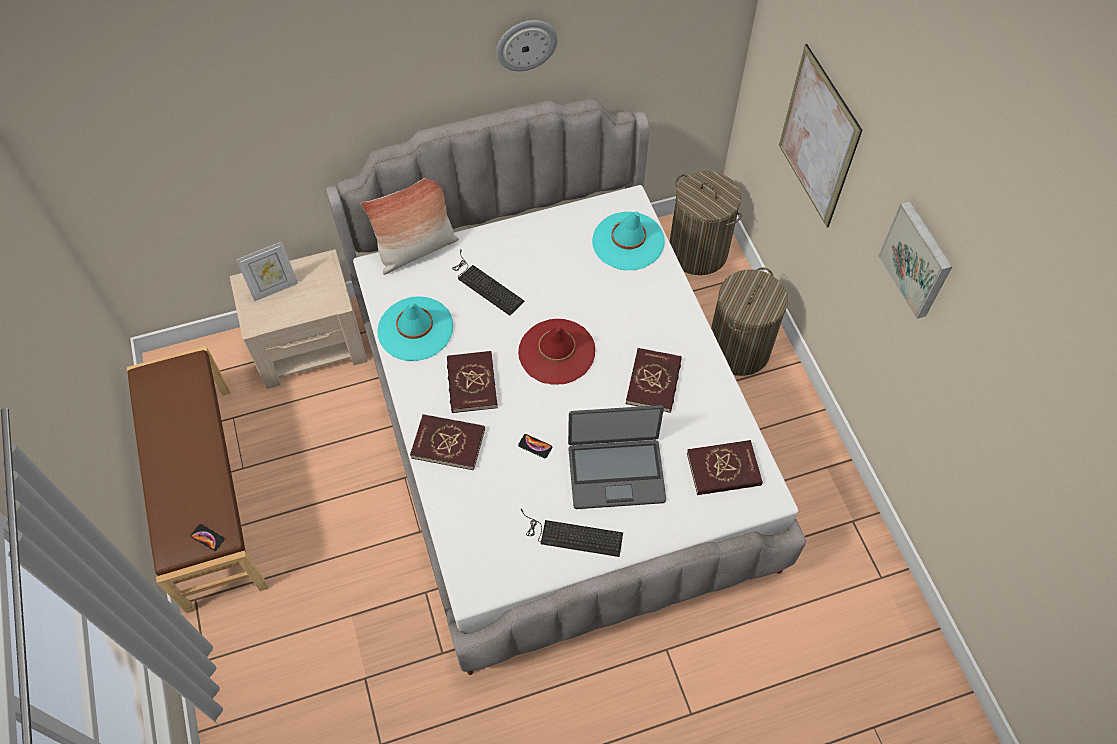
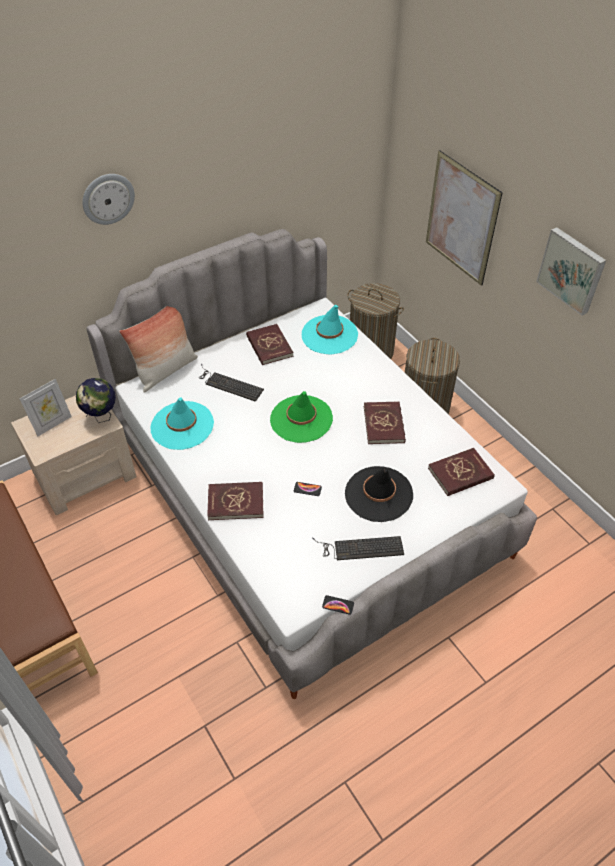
camera: 15 degrees left, 10 degrees down
(207, 537) = (42, 628): phone -> phone (338, 605)
(331, 292) = (102, 417): none -> globe
(471, 383) = (240, 455): red book -> red book (269, 346)
(526, 44) = (230, 185): wall clock -> wall clock (108, 198)
(556, 352) = (301, 419): red hat -> green hat
(616, 473) = (378, 494): laptop -> black hat

